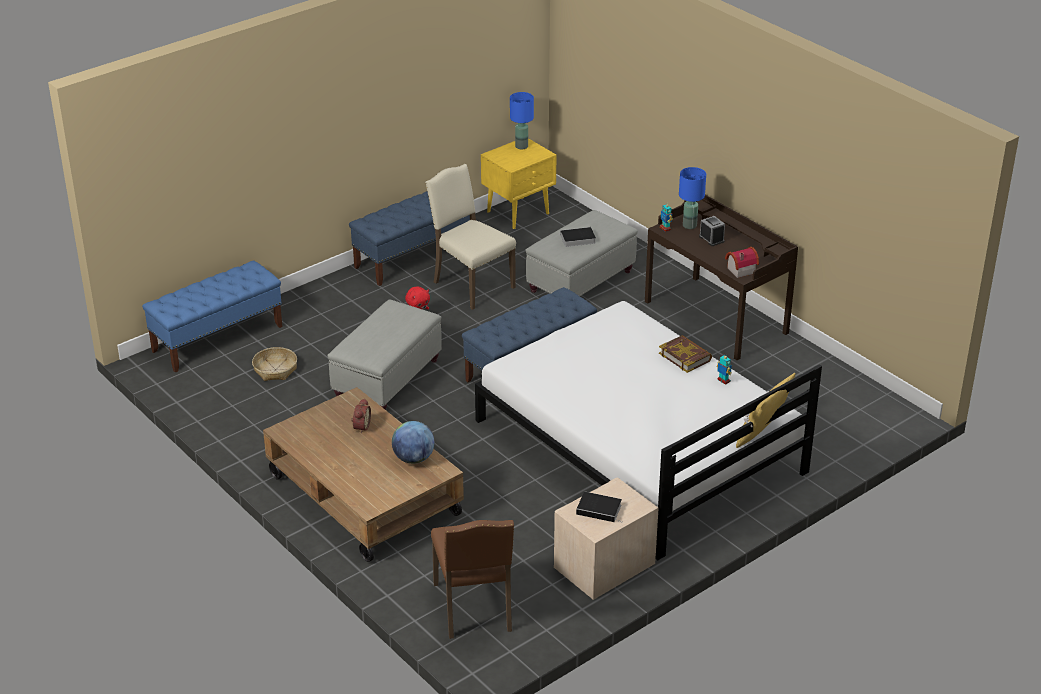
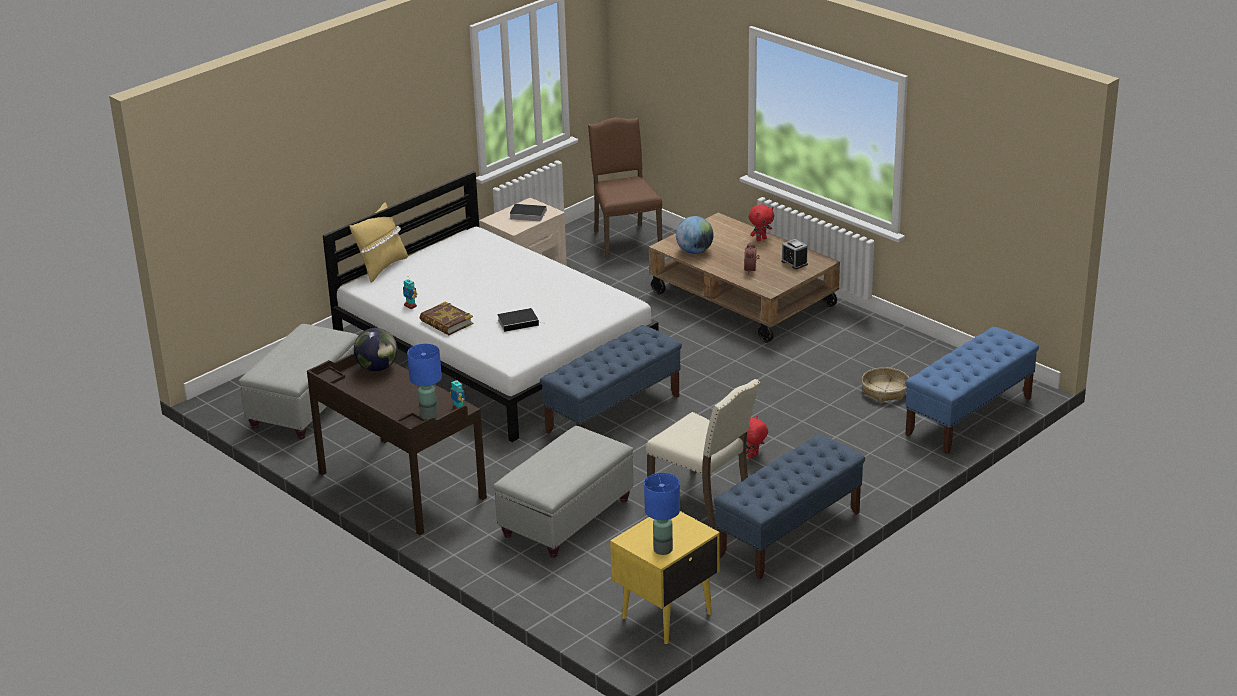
camera: 175 degrees right, 5 degrees down
(333, 471) = (761, 239): none -> red plush toy
(387, 379) = (762, 391): grey ottoman -> grey ottoman (306, 405)
(576, 239) = (570, 457): book -> book (519, 322)
(711, 239) = (404, 400): alarm clock -> alarm clock (794, 263)
(739, 270) = (377, 368): toy house -> globe

